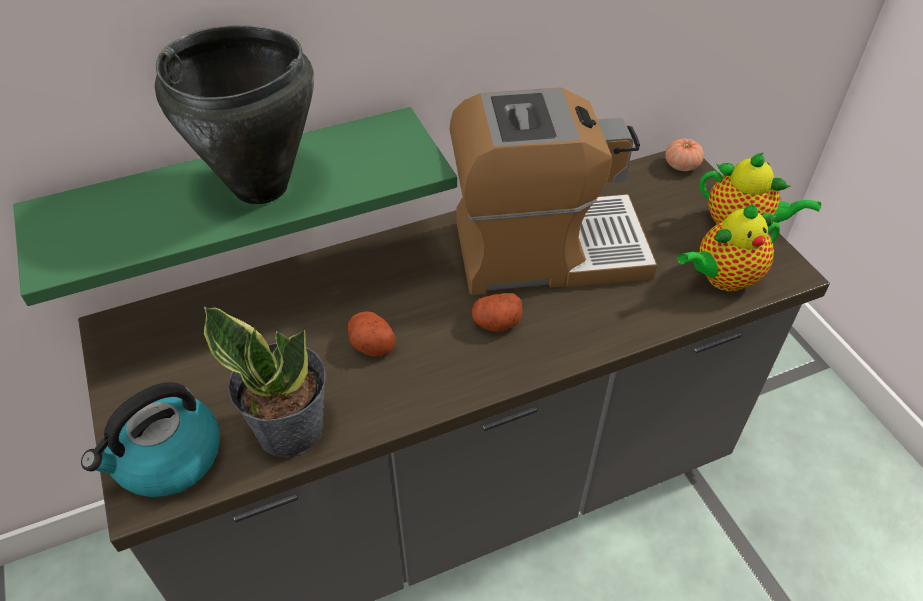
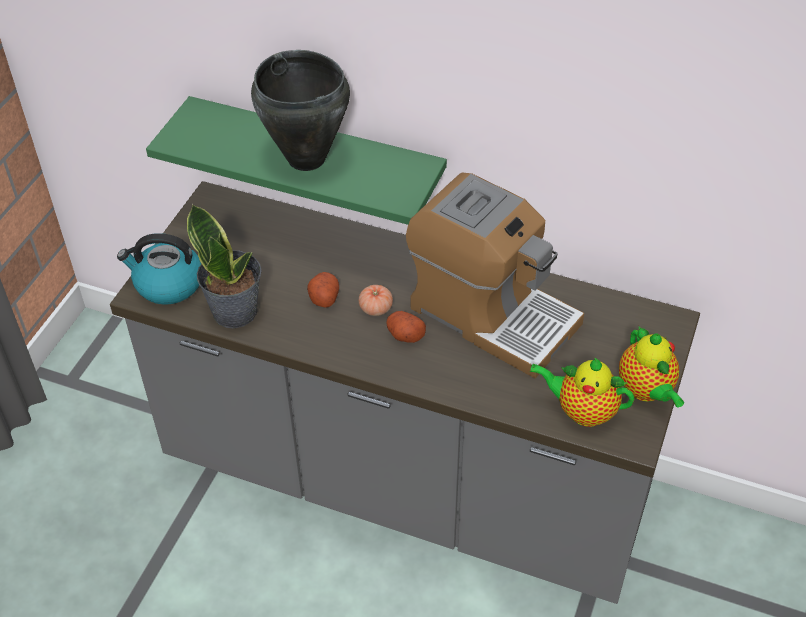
camera: 45 degrees right, 0 degrees up
(681, 165) = (668, 323): tomato -> tomato (376, 308)

